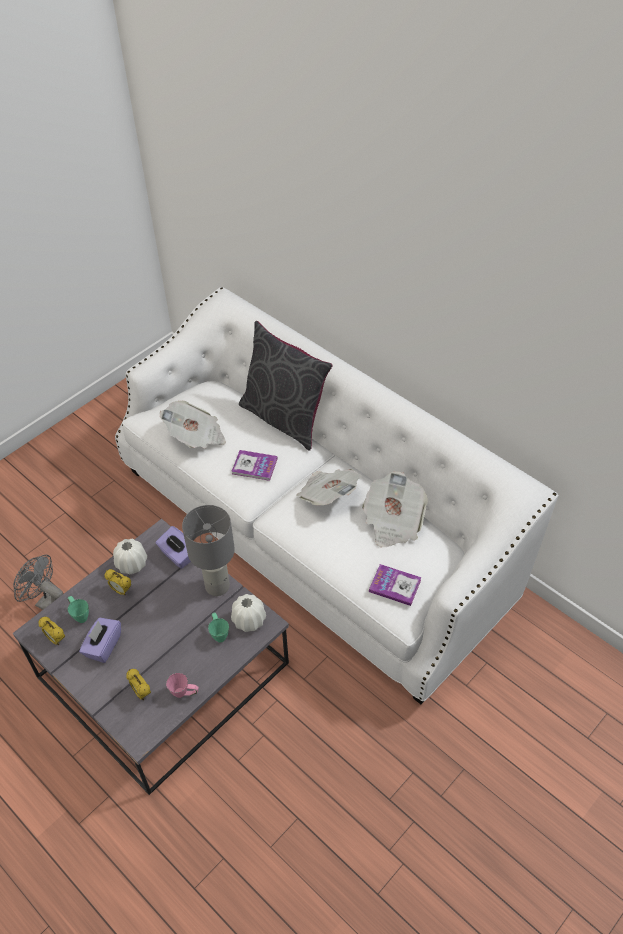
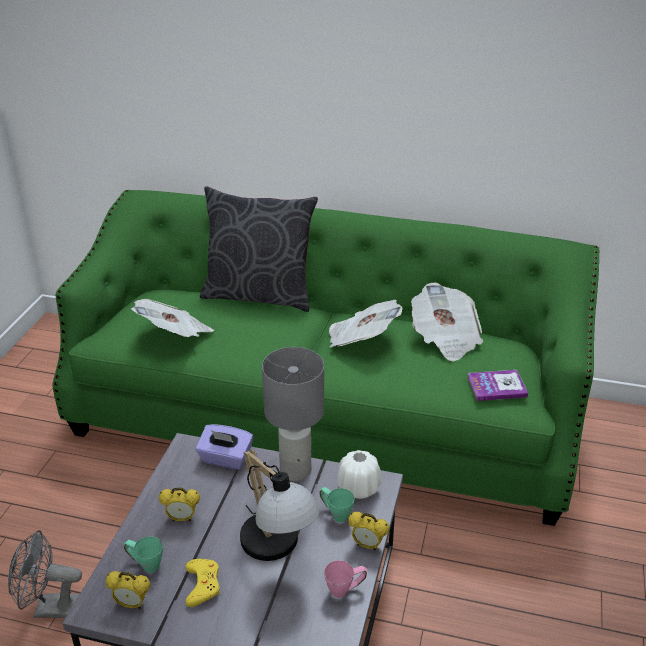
camera: 30 degrees left, 15 degrees down
(103, 646) = (202, 585): purple tissue box -> yellow game controller
(132, 564) = (175, 487): white vase -> none
(142, 693) = (292, 613): alarm clock -> alarm clock (367, 545)
(164, 643) = (277, 549): none -> table lamp
(254, 466) = (262, 339): book -> none
(314, 532) = (323, 419): white sofa -> green sofa

